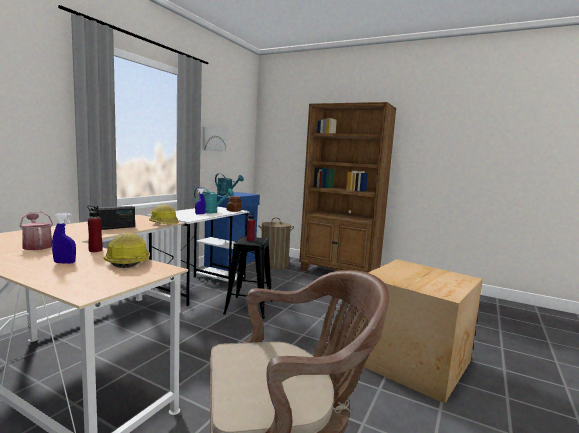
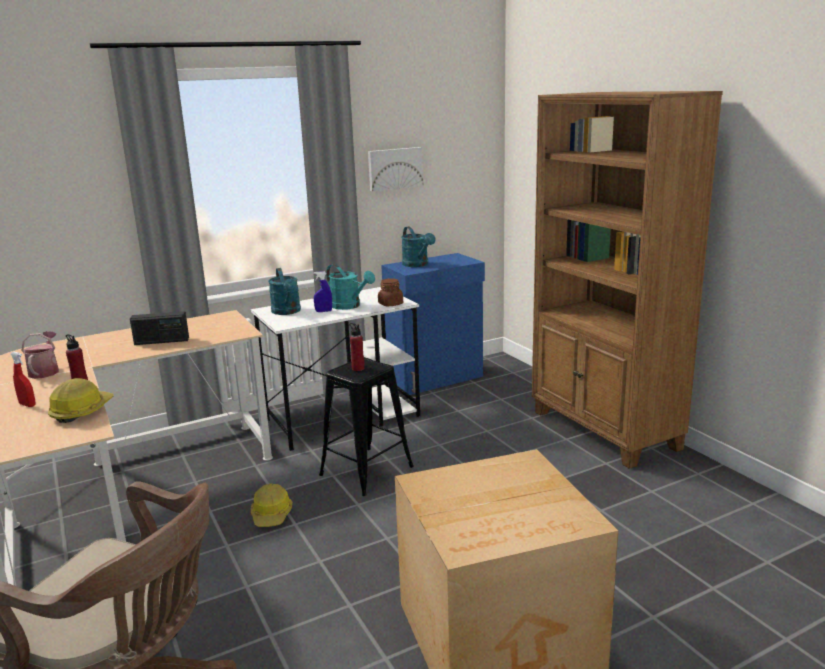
camera: 35 degrees right, 10 degrees up
(64, 263) = (27, 405): blue spray bottle -> red spray bottle
(165, 224) = (232, 336): hard hat -> hard hat (272, 515)
(176, 215) = (287, 312): none -> turquoise watering can
(274, 265) = (502, 393): laundry basket -> none

